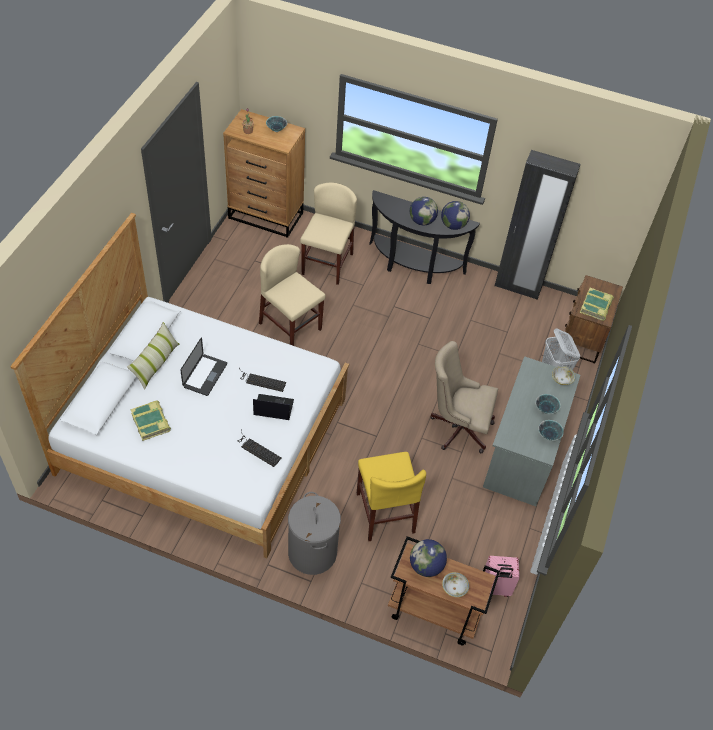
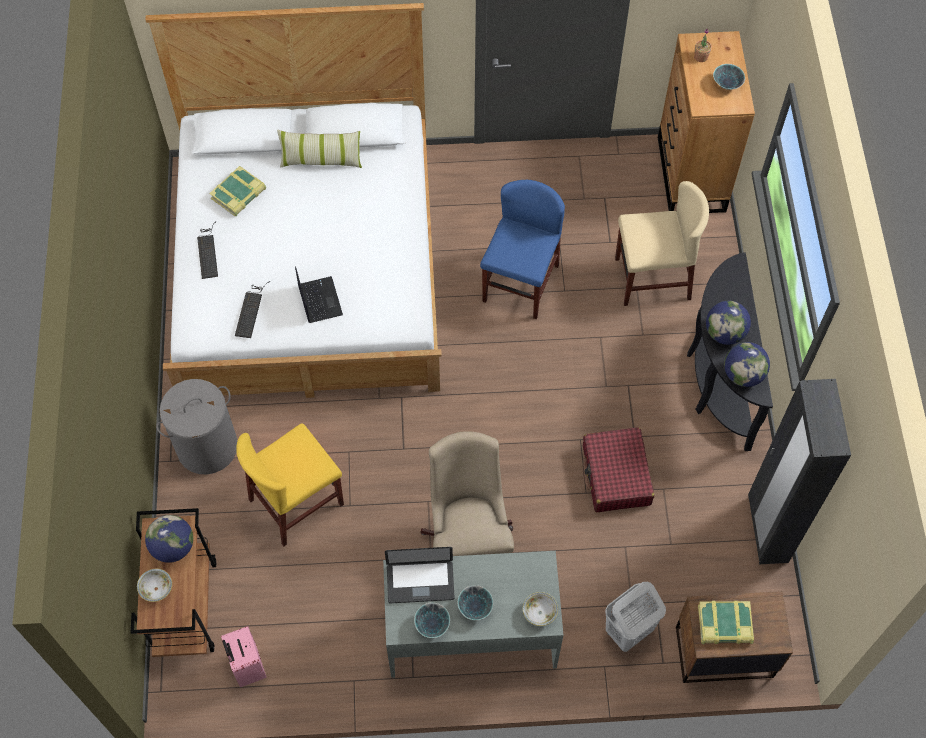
camera: 70 degrees right, 10 degrees up
(205, 375) = (329, 213): laptop -> laptop (420, 582)
(261, 381) = (352, 271): keyboard -> keyboard (208, 251)
(290, 326) = (520, 283): beige chair -> blue chair
(451, 337) = (616, 475): none -> red suitcase

